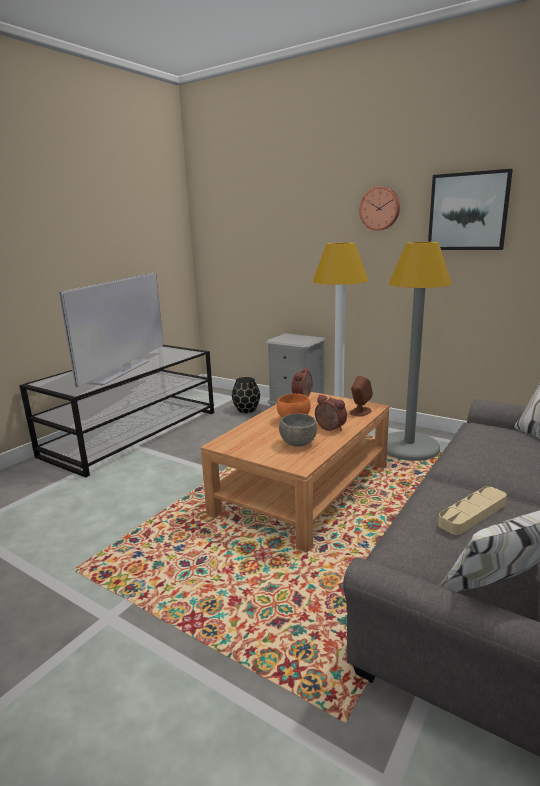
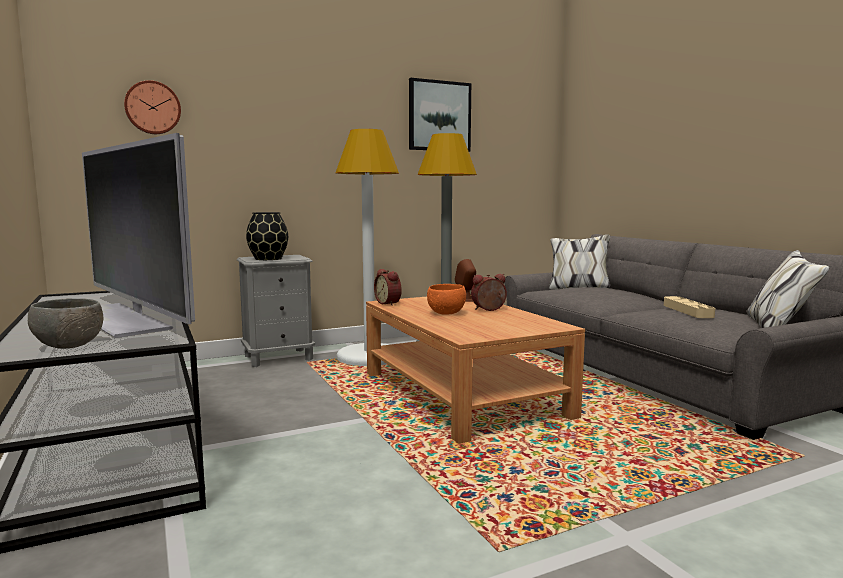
camera: 60 degrees left, 10 degrees down
(246, 410) = (216, 374): black vase -> black vase (267, 259)
(297, 444) = (509, 320): grey bowl -> grey bowl (69, 346)
(380, 208) = (358, 104): wall clock -> wall clock (153, 108)

